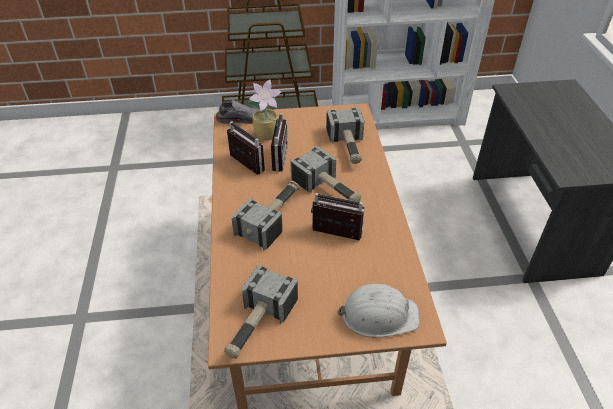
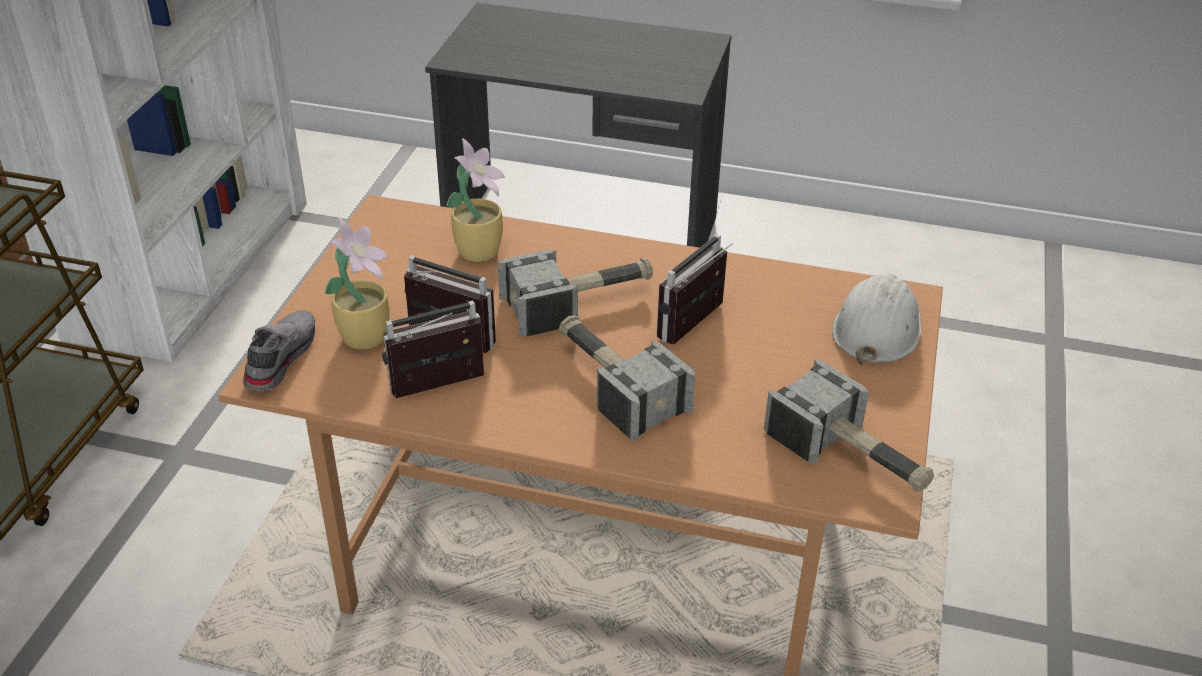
camera: 70 degrees left, 5 degrees down
(348, 147) = (480, 250): hammer -> potted plant

